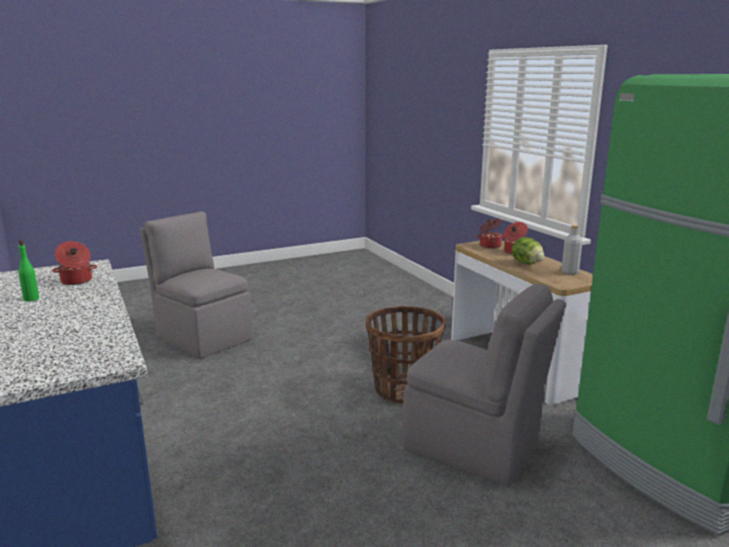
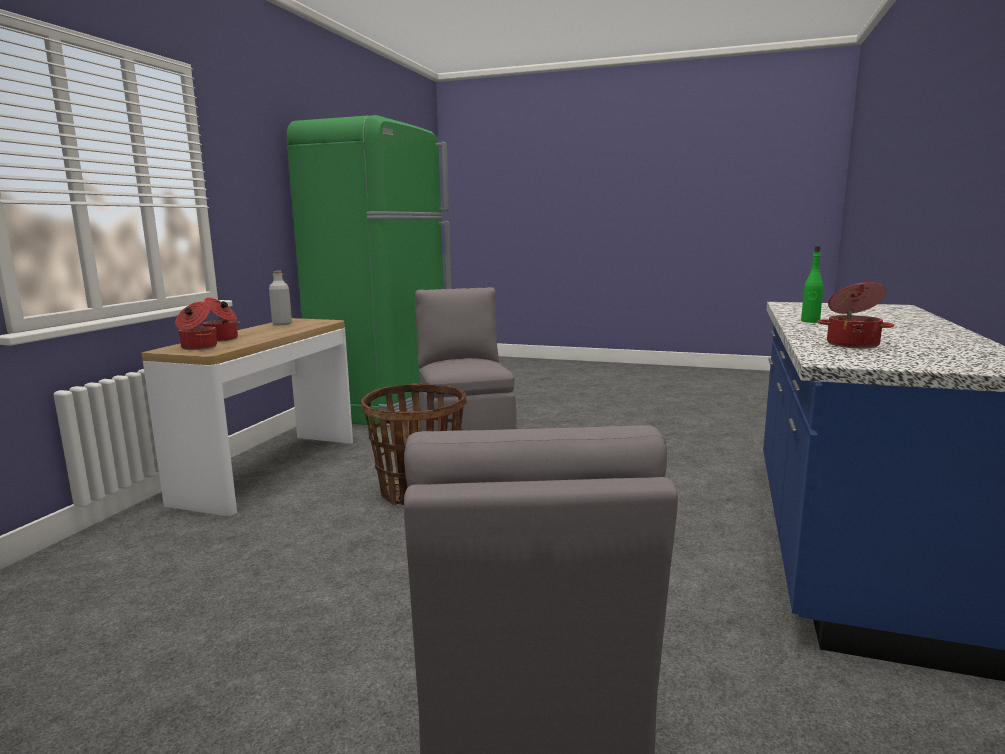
camera: 135 degrees left, 5 degrees down
(31, 299) = (910, 337): green bottle -> green bottle (810, 321)
(527, 263) = (269, 332): lettuce -> none

